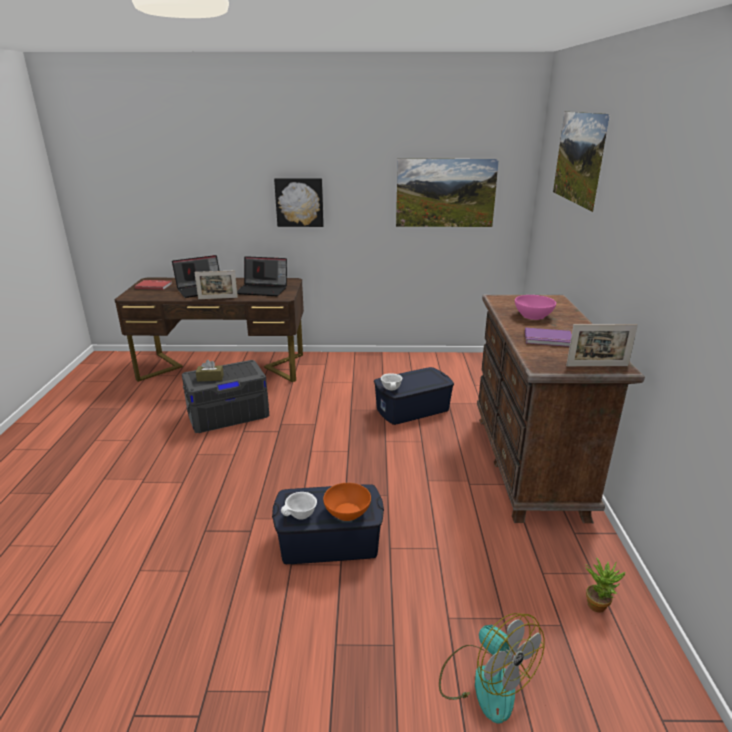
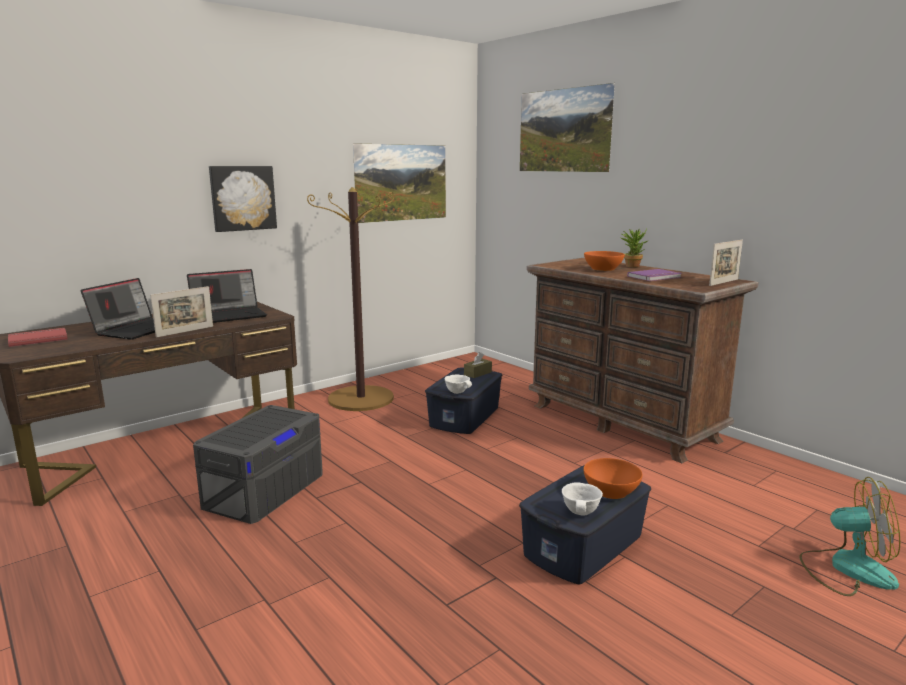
camera: 40 degrees left, 10 degrees down
(210, 378) = (248, 435): brown tissue box -> brown tissue box (477, 373)
(368, 368) = (361, 398): none -> brown clothes rack
(533, 315) = (603, 269): pink bowl -> orange bowl
(598, 603) = (809, 486): potted plant -> potted plant (632, 266)

